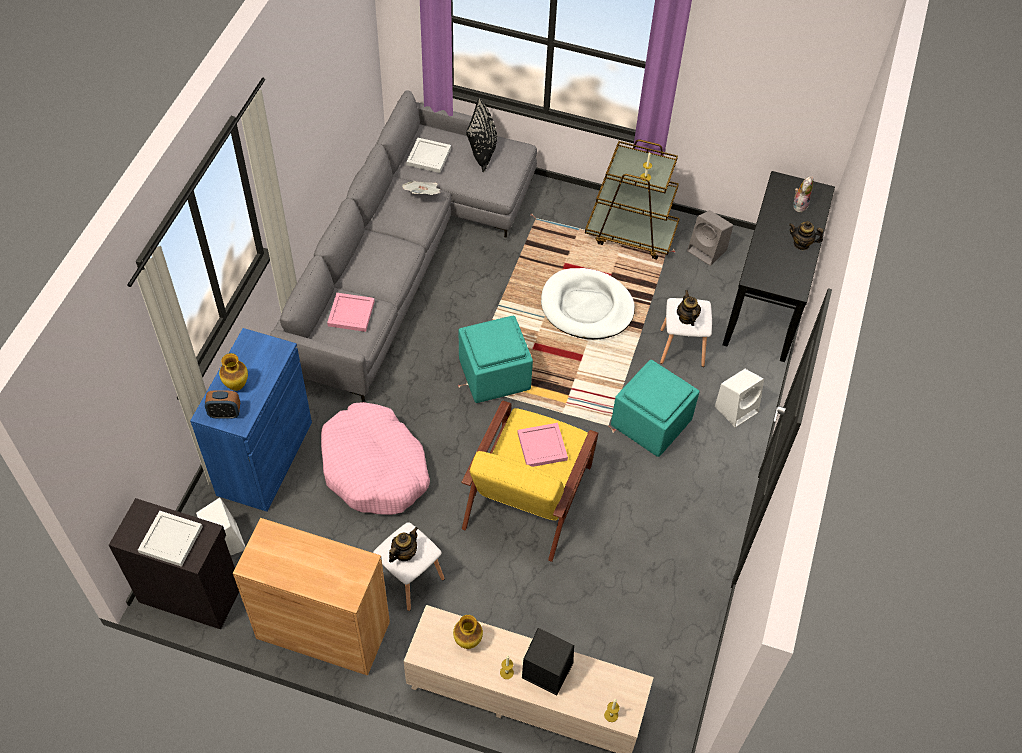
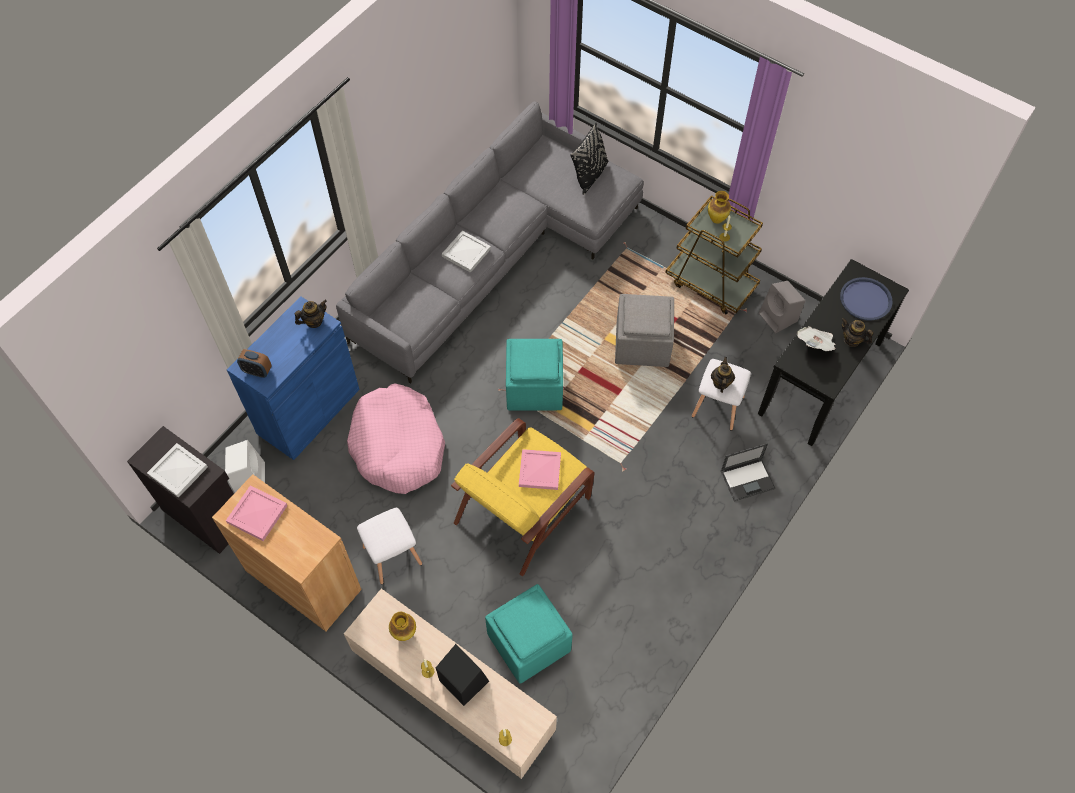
camera: 20 degrees right, 5 degrees up
(237, 386) = (276, 349): vase -> vase (716, 220)
(350, 313) = (415, 300): pink tray -> pink tray (257, 513)
(404, 553) = (381, 535): teapot -> teapot (314, 321)
(423, 195) = (520, 204): newspaper -> newspaper (815, 344)
(429, 157) = (538, 169): white tray -> white tray (466, 253)
(586, 307) = (642, 344): white dog bed -> grey ottoman
(651, 424) = (661, 472): turquoise ottoman -> turquoise ottoman (528, 643)
(737, 408) = (748, 479): white speaker -> laptop
(799, 204) = (865, 299): plush toy -> blue tray

